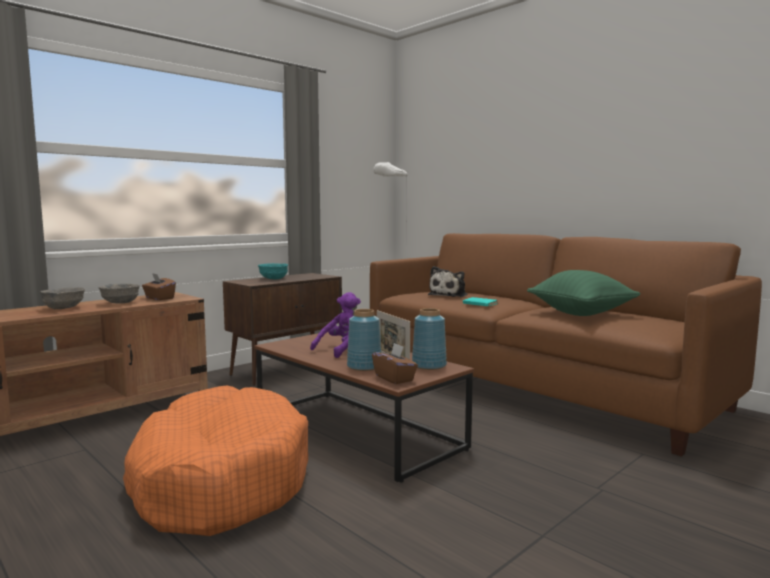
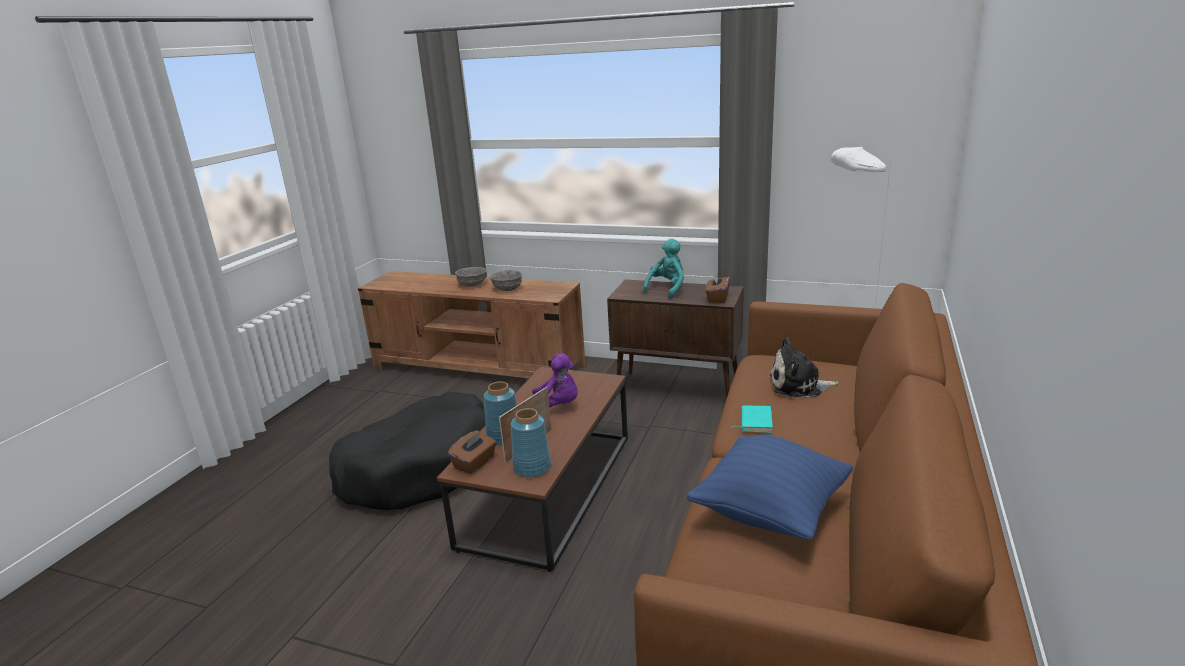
camera: 65 degrees right, 15 degrees up
(159, 298) = (540, 290): brown tissue box -> brown tissue box (717, 298)
(219, 480) = (420, 467): orange dog bed -> black dog bed
(273, 278) = (667, 289): turquoise bowl -> turquoise plush toy
(581, 313) = (770, 512): green pillow -> blue pillow

